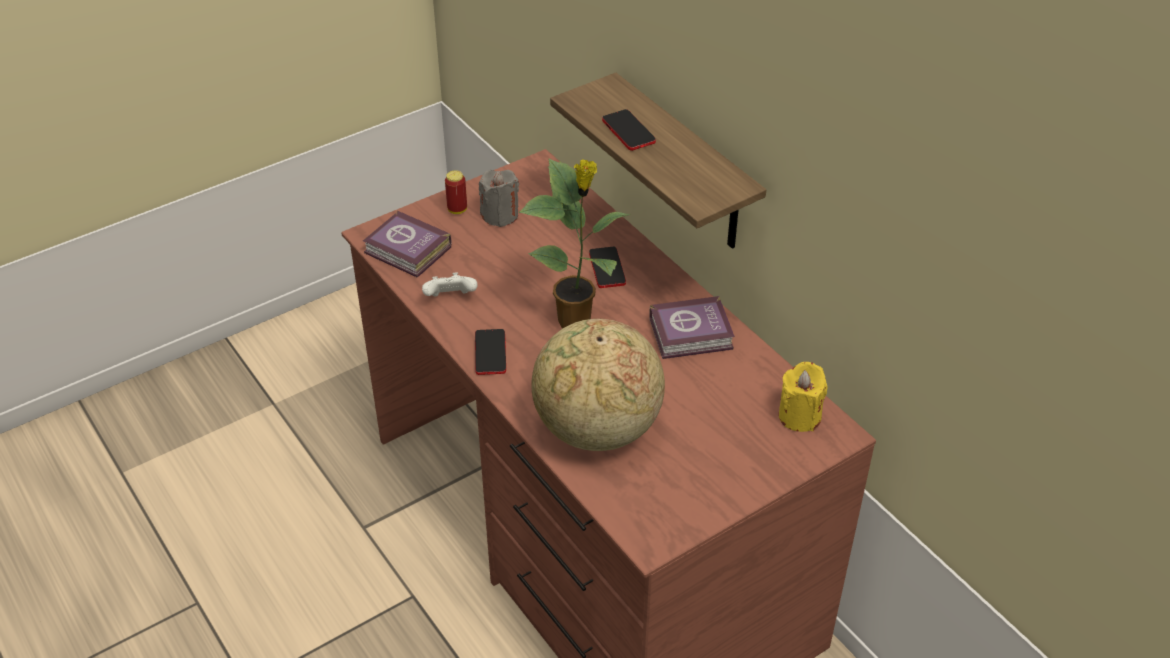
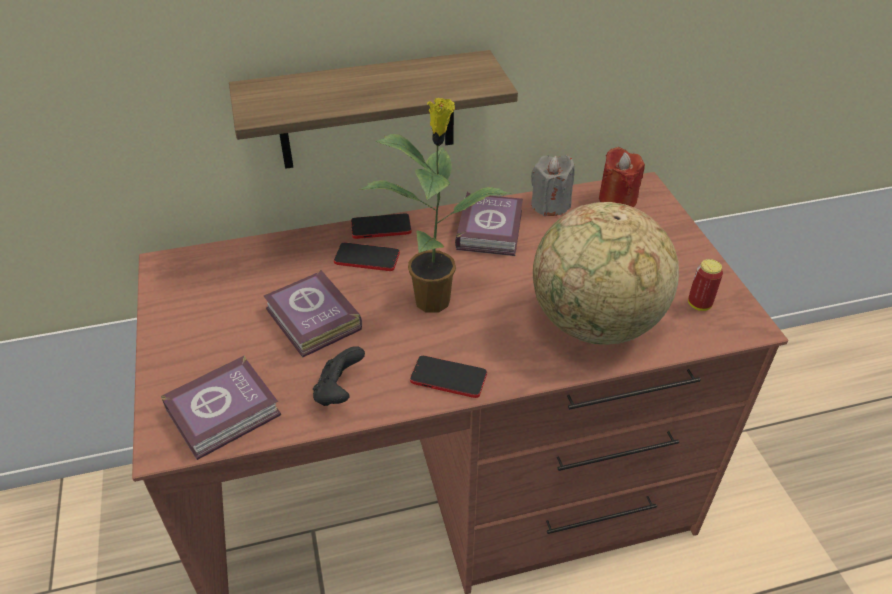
camera: 70 degrees left, 0 degrees up
(450, 299) = (339, 392): white game controller -> black game controller
(457, 210) = (184, 349): can -> can (699, 304)
(500, 215) = (223, 315): grey candle -> grey candle (550, 205)
(516, 262) = (313, 321): none -> book
(628, 131) = (344, 95): phone -> phone (381, 227)
(799, 416) = (617, 199): yellow candle -> red candle

